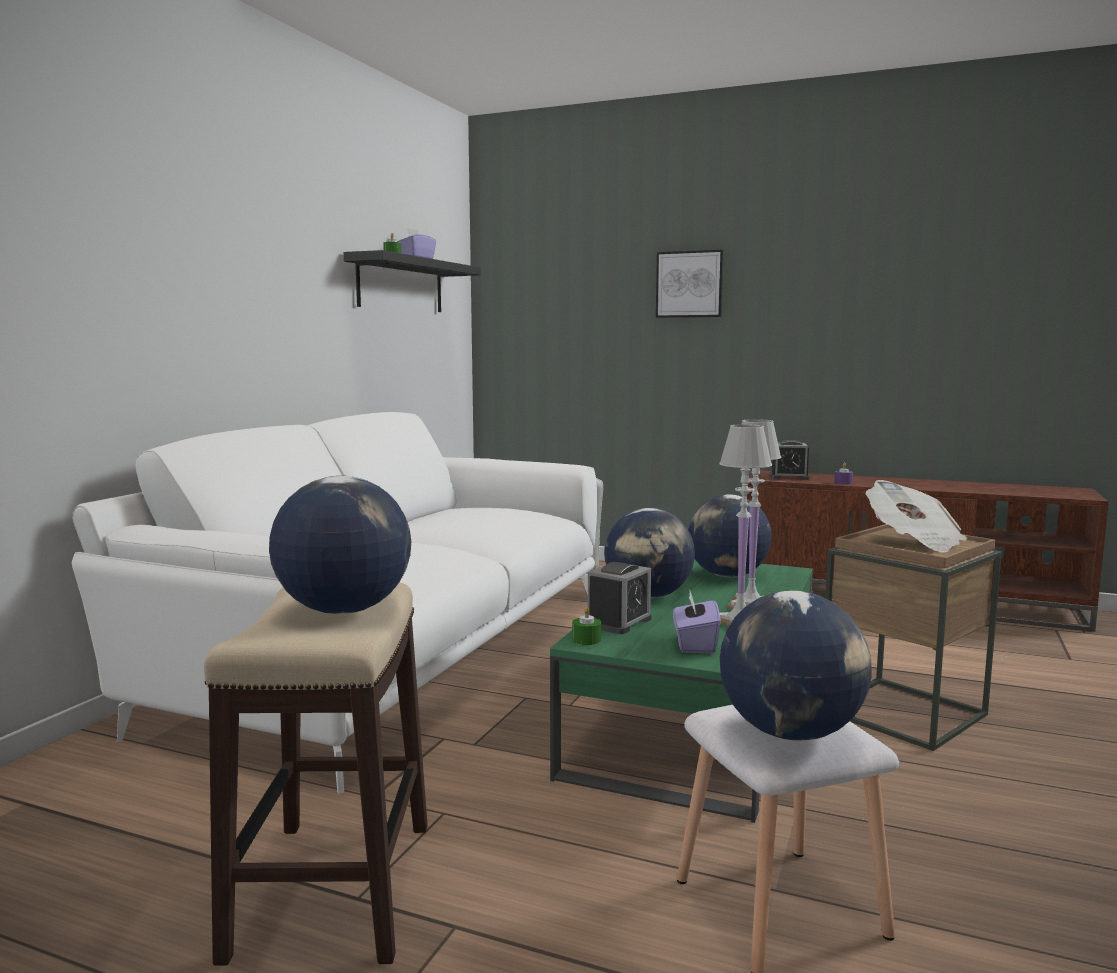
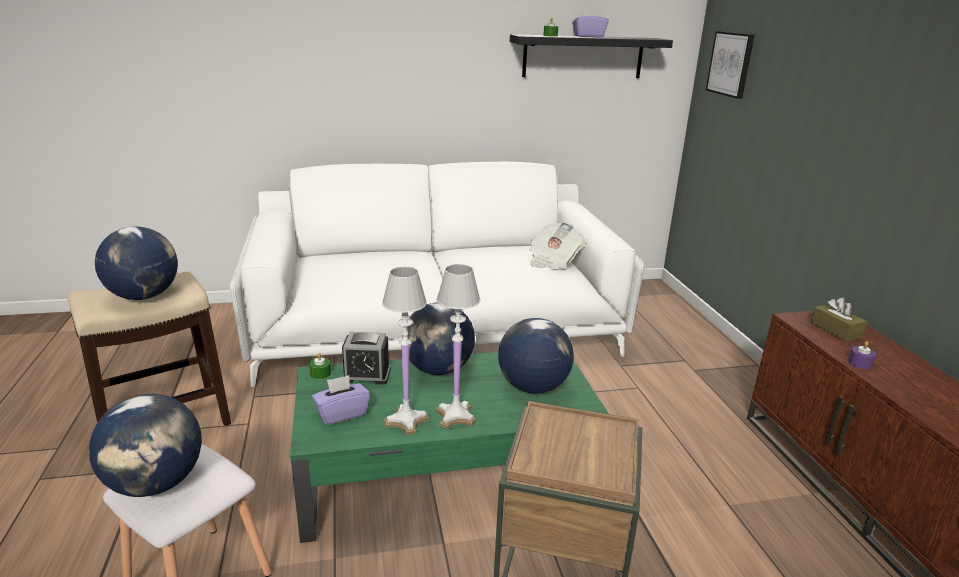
camera: 55 degrees right, 15 degrees up
(689, 284) = (840, 81): picture -> picture (731, 64)
(789, 477) = (835, 330): alarm clock -> brown tissue box
(914, 541) = (578, 445): newspaper -> newspaper (552, 260)

